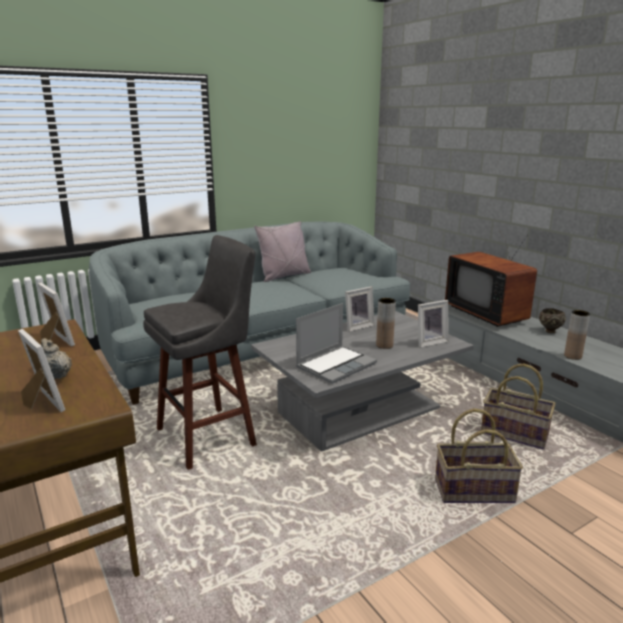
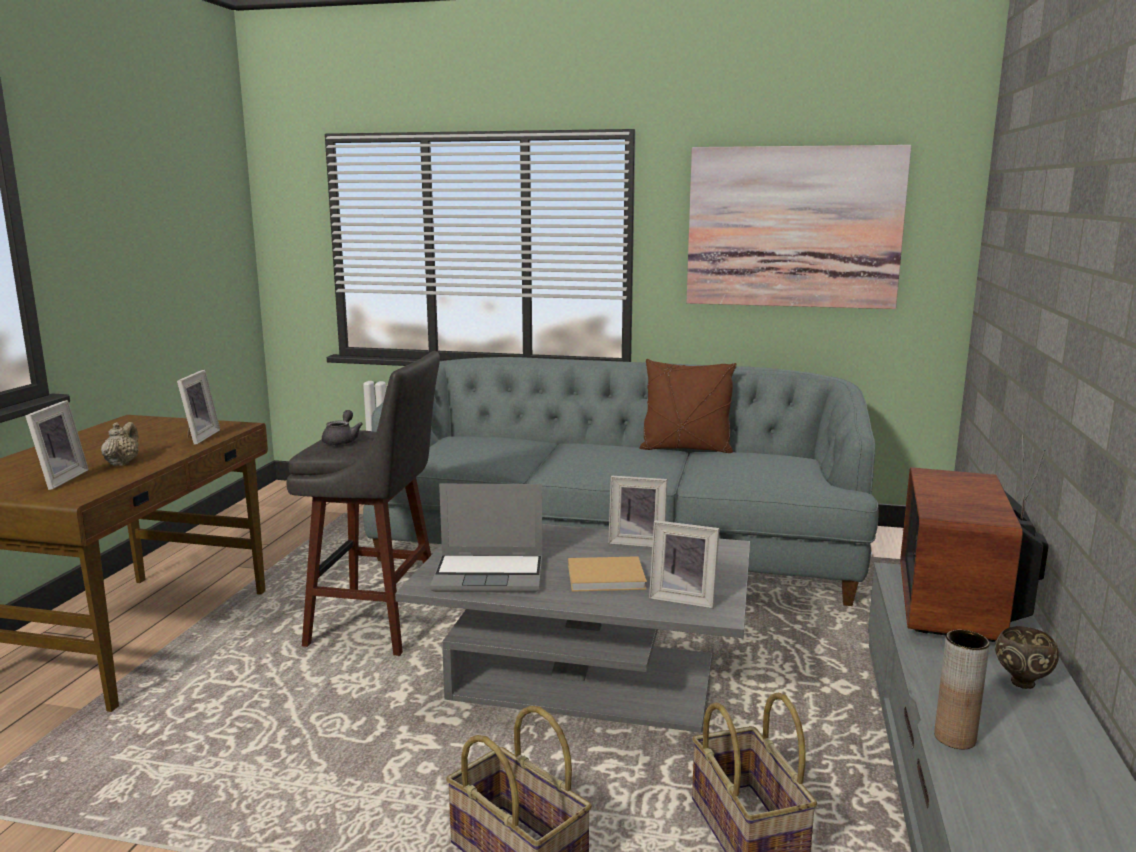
camera: 45 degrees right, 5 degrees down
(185, 312) = (342, 441): none -> grey teapot
(284, 276) = (686, 449): purple pillow -> brown pillow
(299, 138) = (793, 227): none -> picture
(384, 345) = (608, 577): brown vase -> beige book

